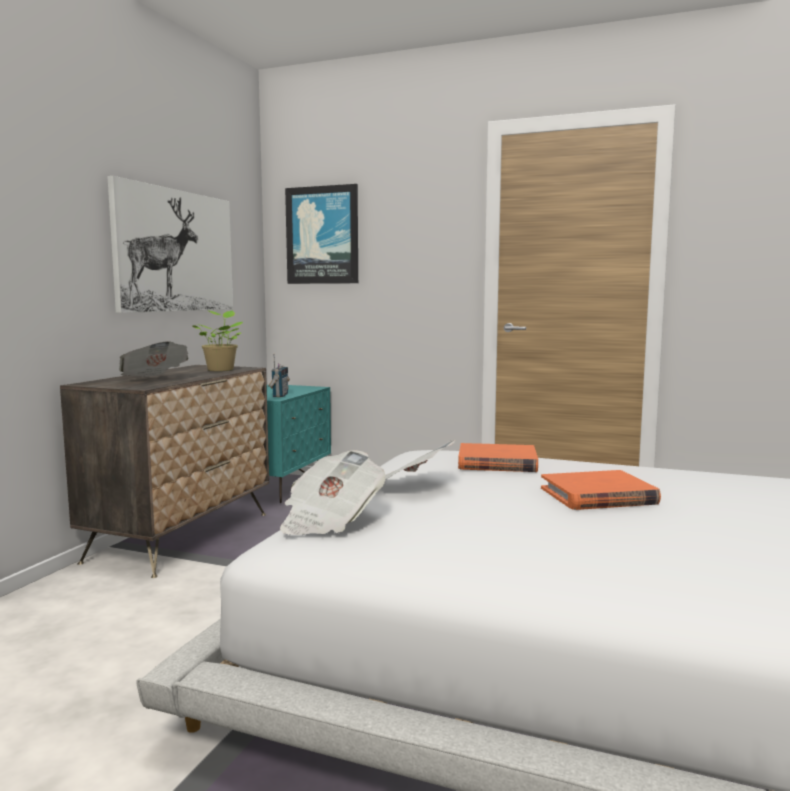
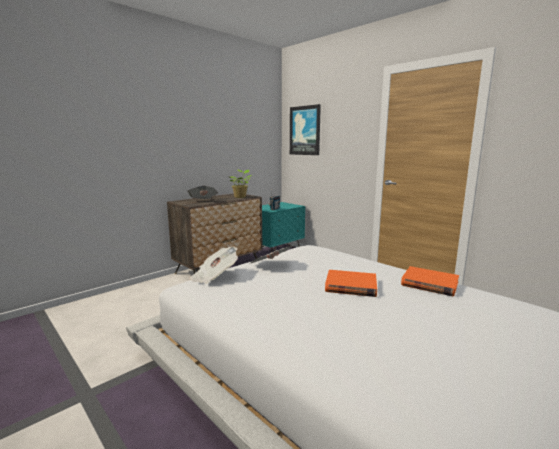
camera: 25 degrees right, 5 degrees up
(175, 251) = (228, 142): picture -> none
(497, 463) = (330, 258): orange book -> orange book (429, 284)

